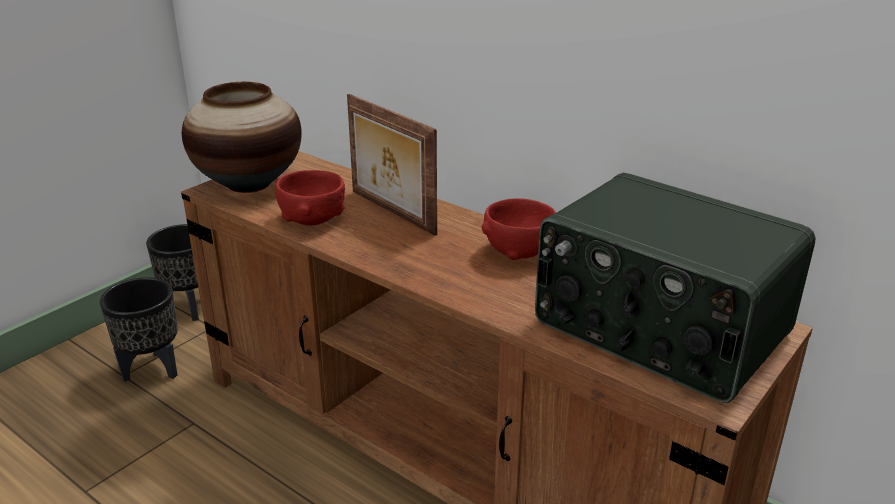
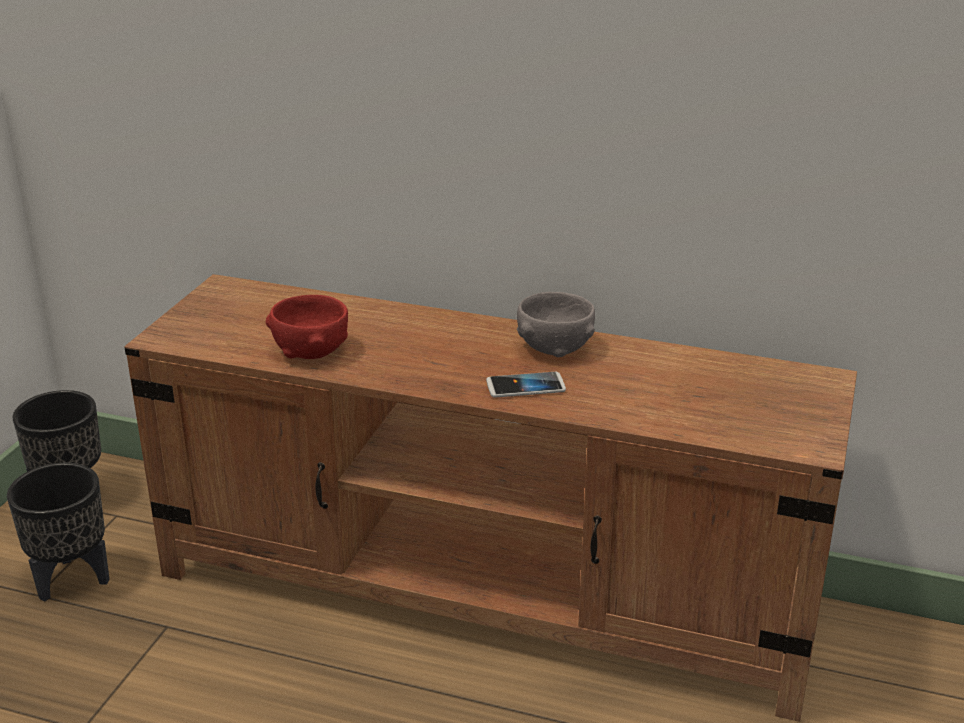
camera: 20 degrees left, 0 degrees up
(248, 184) = (200, 324): vase -> none
(390, 212) = (391, 330): picture frame -> none
(468, 281) = (525, 386): none -> phone
(518, 252) = (554, 348): red bowl -> grey bowl
(658, 330) = (731, 398): radio -> none

